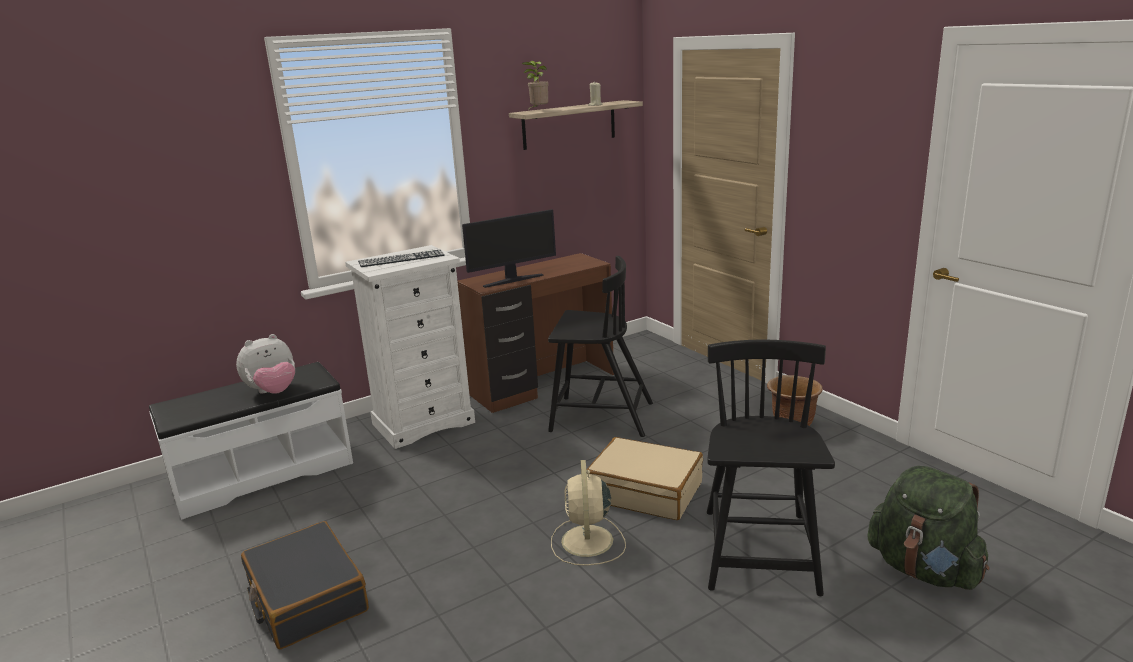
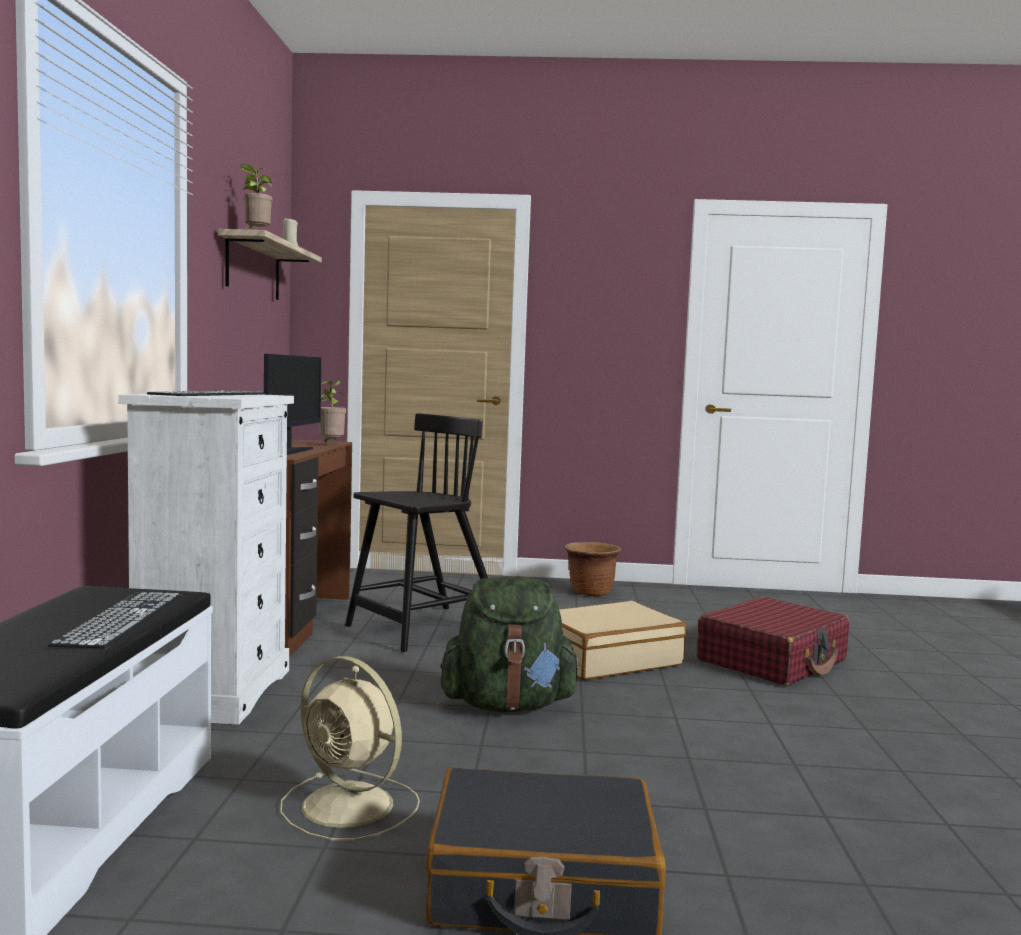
camera: 55 degrees left, 15 degrees down
(273, 392) = (121, 619): plush toy -> keyboard
(576, 268) = (331, 444): none -> potted plant
(587, 542) = (662, 704): beige fan -> beige fan (351, 806)
(759, 553) = (773, 660): black chair -> red suitcase
(924, 570) = (855, 634): green backpack -> green backpack (508, 705)

